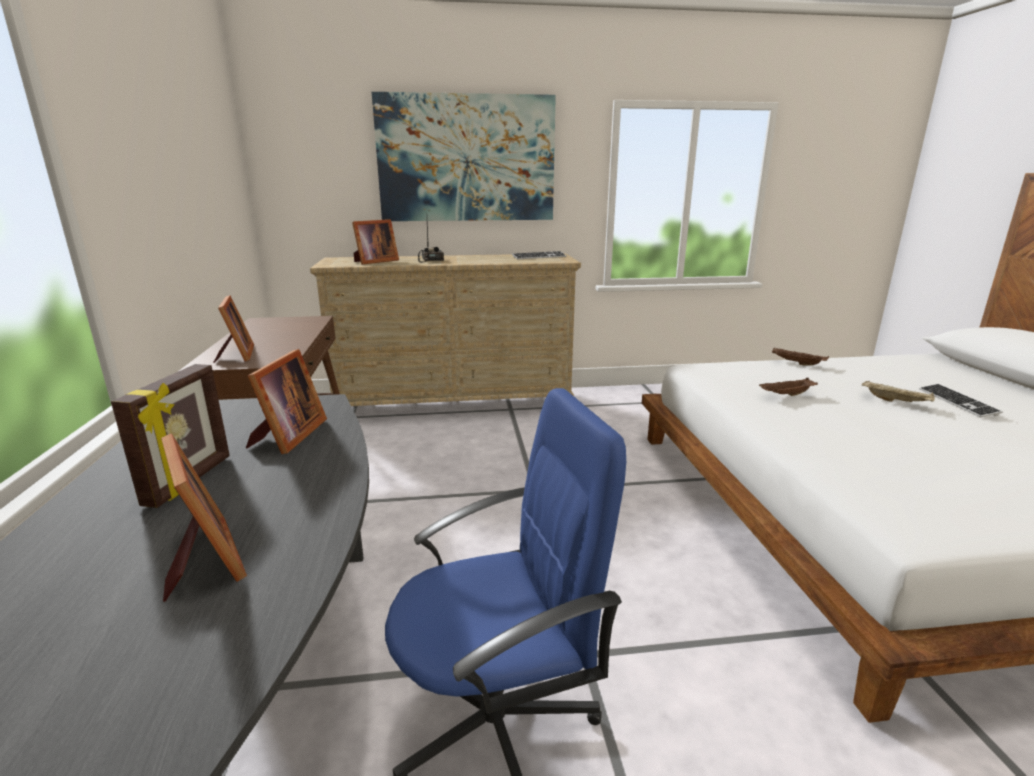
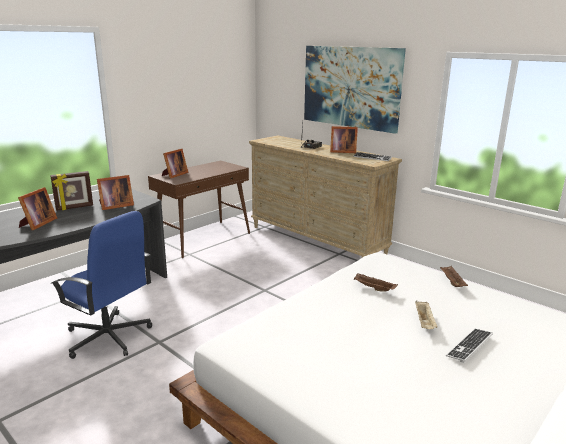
camera: 50 degrees right, 0 degrees up
(374, 261) = (284, 142): picture frame -> picture frame (342, 151)

